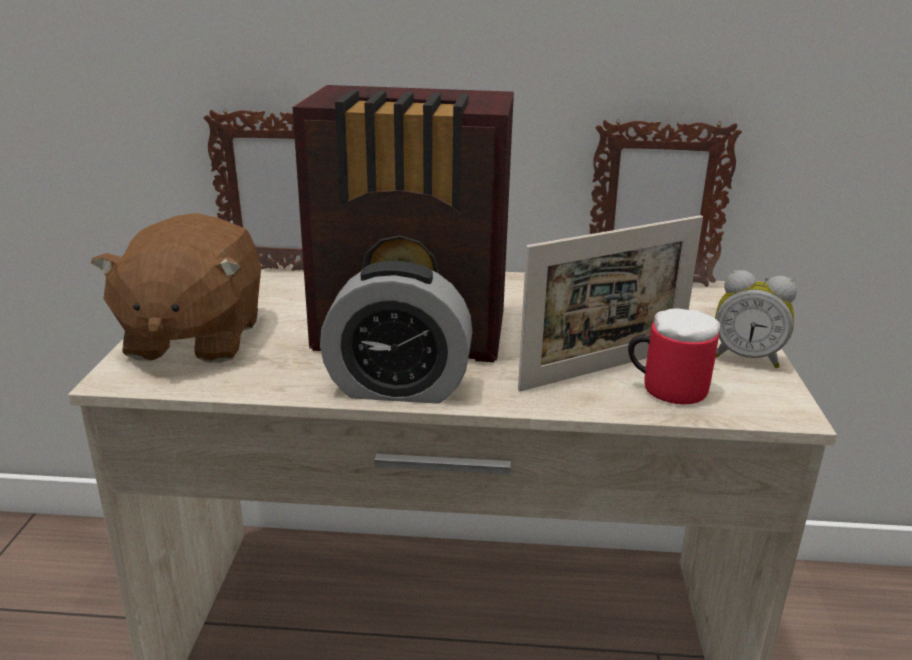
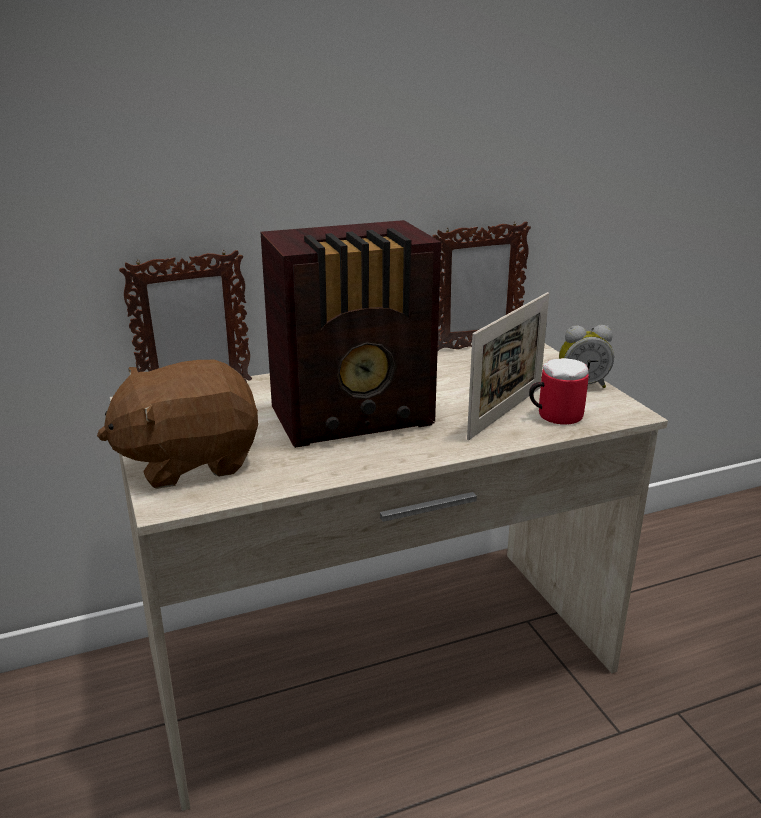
camera: 25 degrees left, 0 degrees up
(193, 338) = (189, 461): brown plush toy -> brown plush toy turned 90 degrees clockwise
(398, 388) = (387, 458): alarm clock -> none

